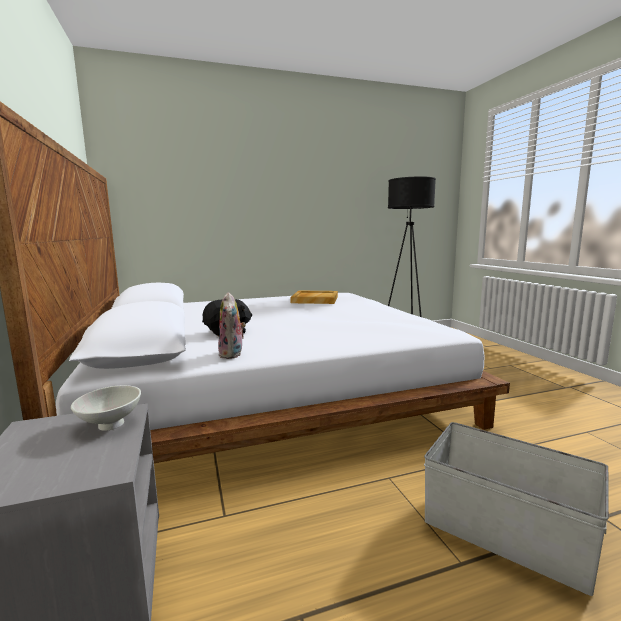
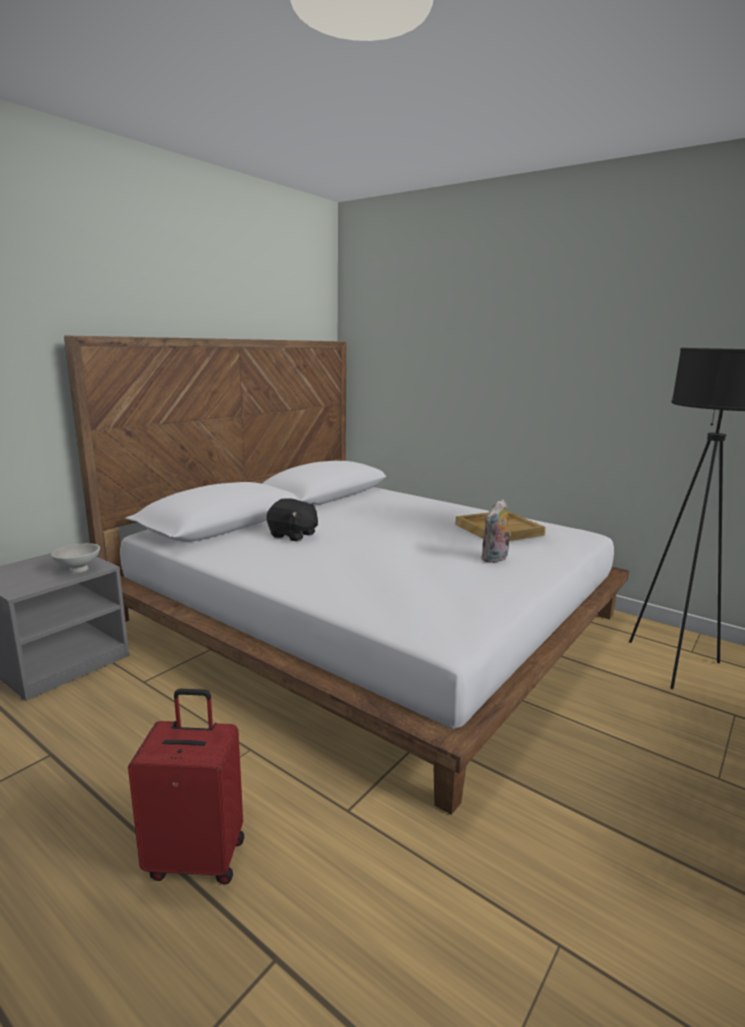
camera: 55 degrees right, 5 degrees up
(233, 354) = (226, 556): plush toy -> plush toy (495, 559)
(505, 532) = (197, 856): grey storage box -> red suitcase

